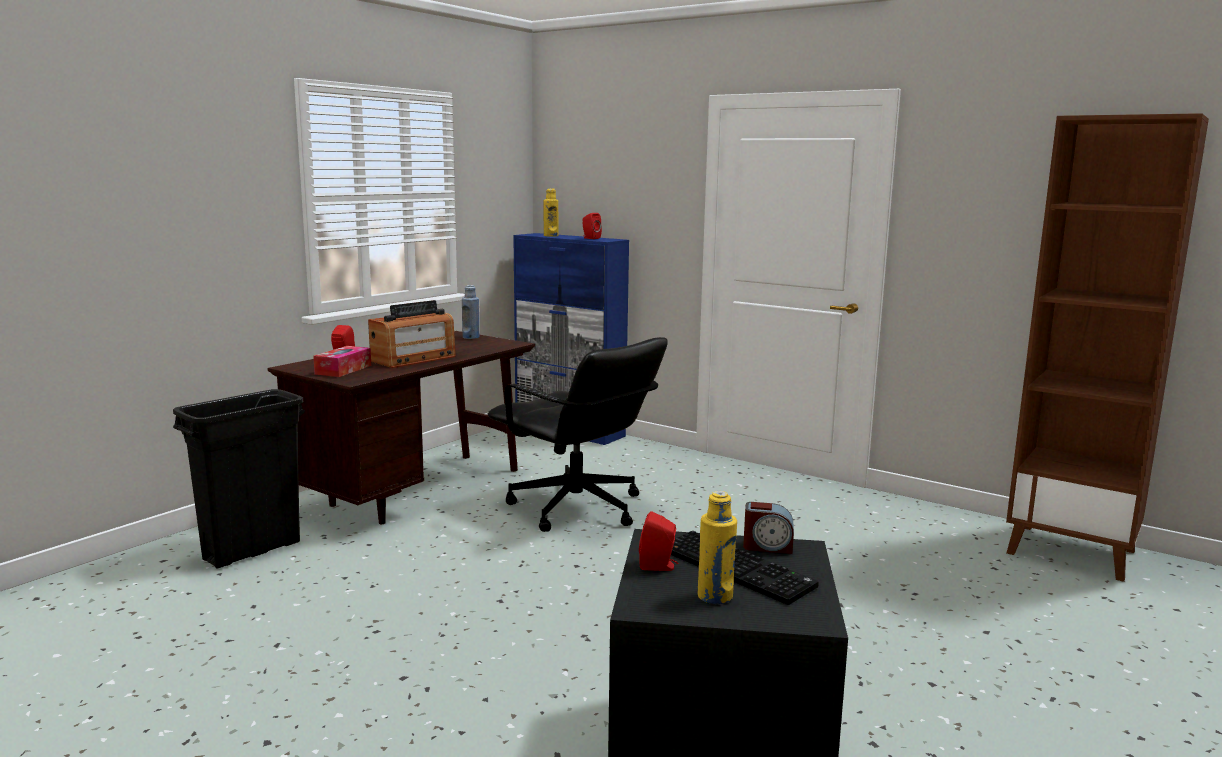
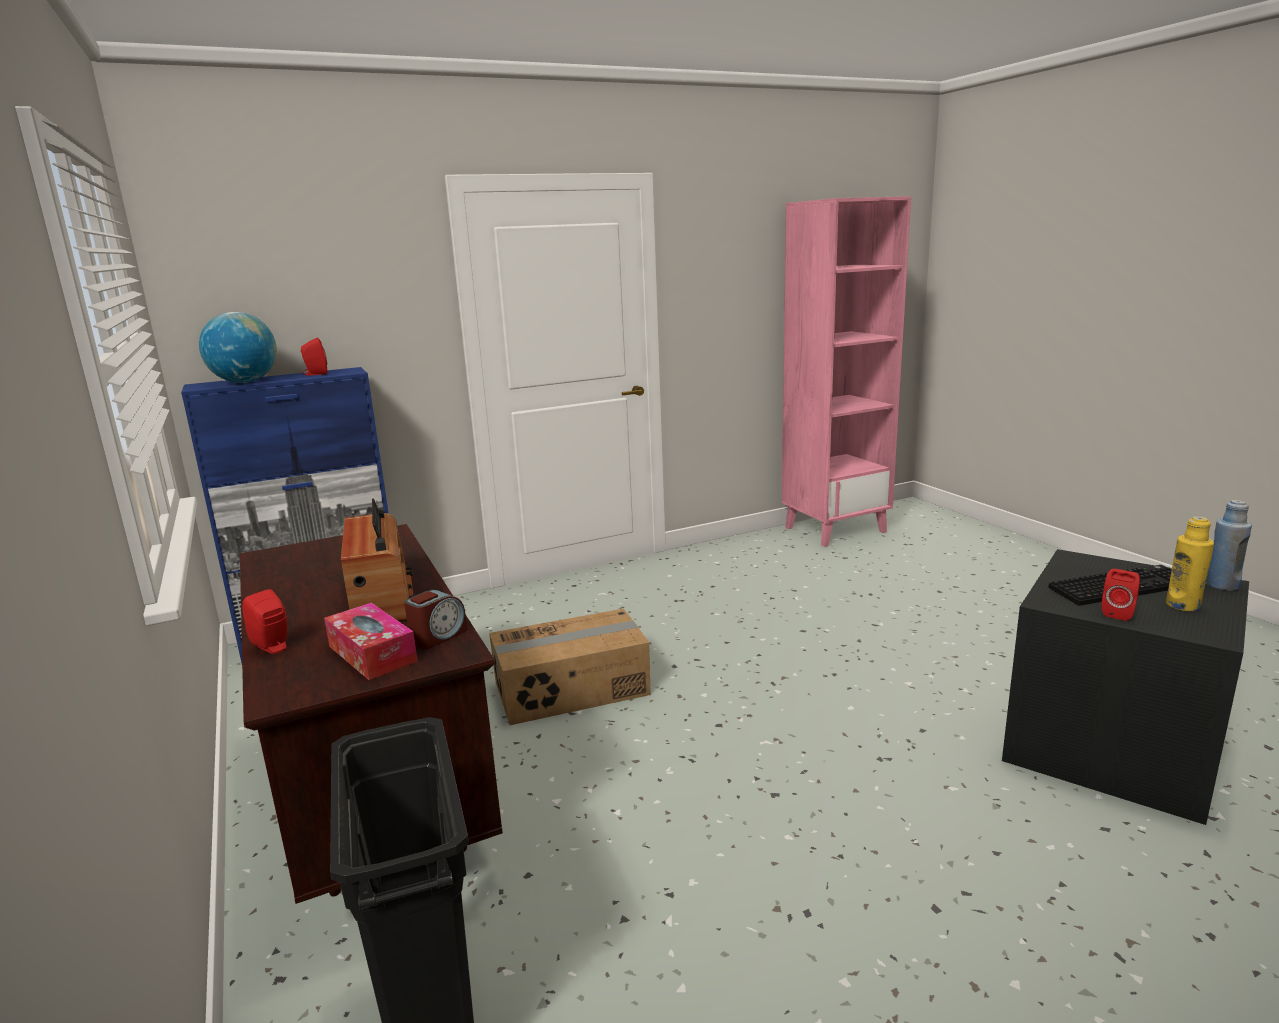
camera: 60 degrees left, 5 degrees up
(471, 337) = (305, 550): blue bottle -> blue bottle (1222, 585)
(551, 236) = (245, 382): yellow bottle -> globe
(577, 509) = (572, 689): black office chair -> cardboard box
(767, 546) = (1071, 568): alarm clock -> alarm clock (438, 636)
(1072, 552) = (835, 529): brown bookcase -> pink bookcase

